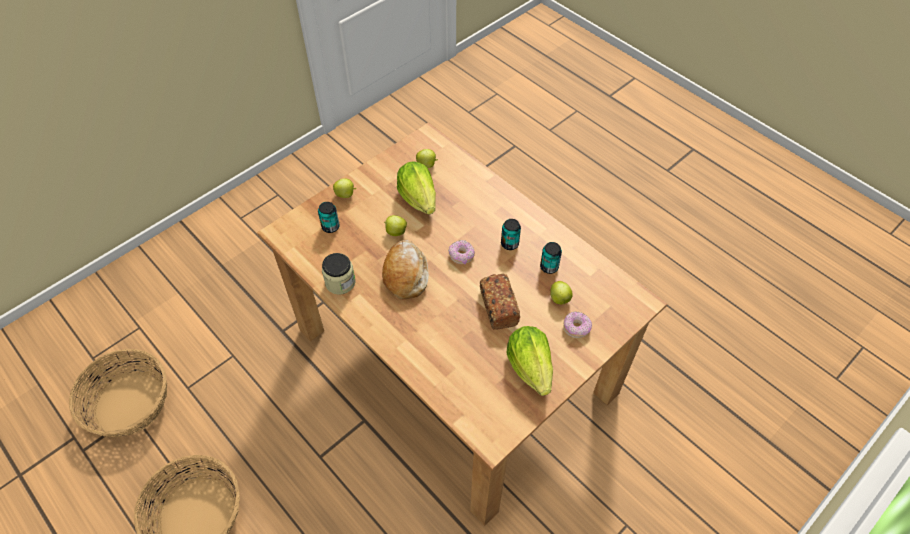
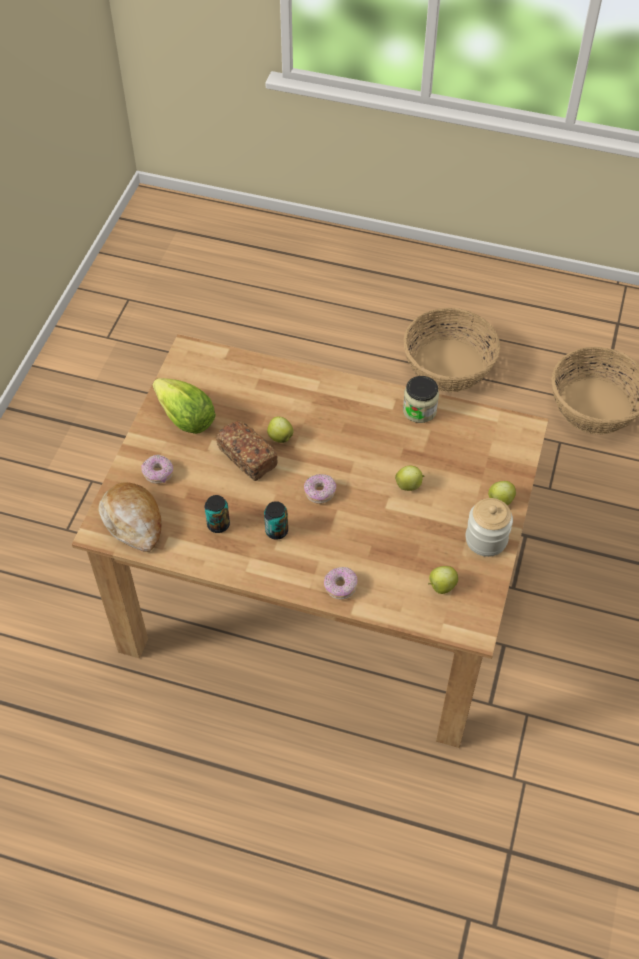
camera: 150 degrees right, 0 degrees up
(330, 227) = (481, 458): can -> none
(376, 177) = (486, 539): none -> jar
(405, 274) = (363, 447): bread -> bread (133, 521)
(418, 198) = (415, 536): lettuce -> none
(490, 192) = (340, 587): none -> donut
(560, 299) = (189, 494): apple -> apple (280, 437)

